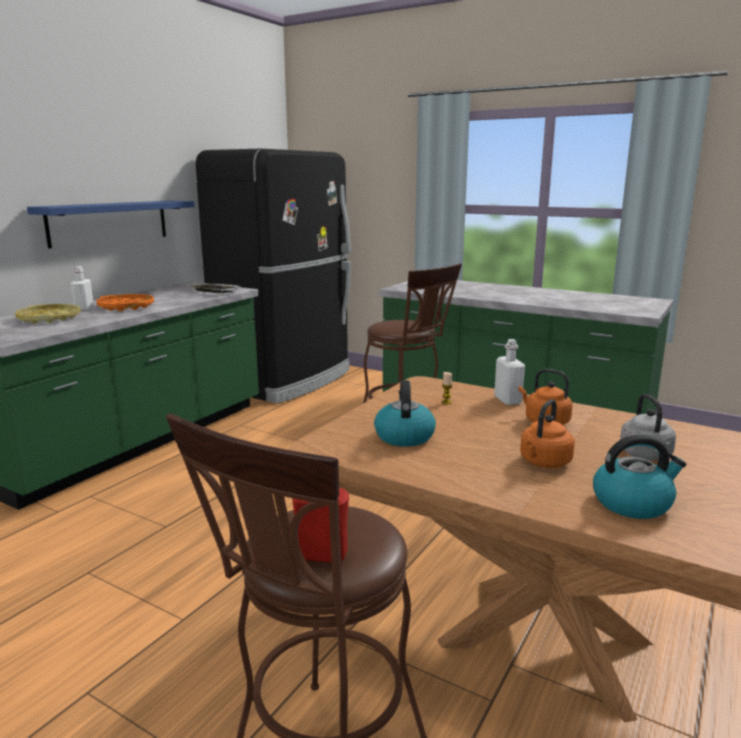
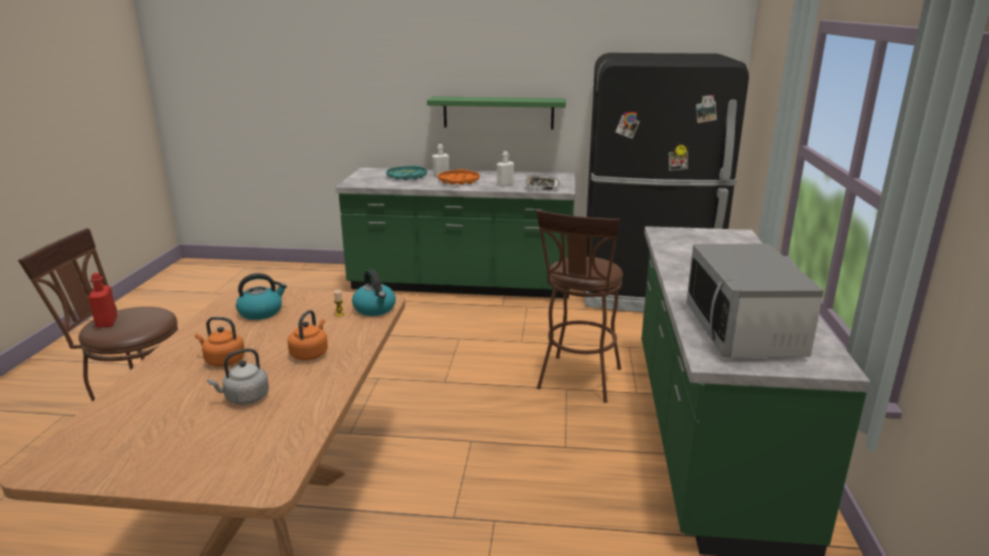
camera: 65 degrees right, 5 degrees up
(49, 318) = (407, 177): yellow tray -> turquoise tray
(109, 222) = (498, 112): blue shelf -> green shelf
(507, 400) = (358, 335): white bottle -> white bottle (505, 184)
(603, 303) = (743, 332): none -> microwave
(632, 503) = (157, 395): kettle -> kettle (375, 309)

